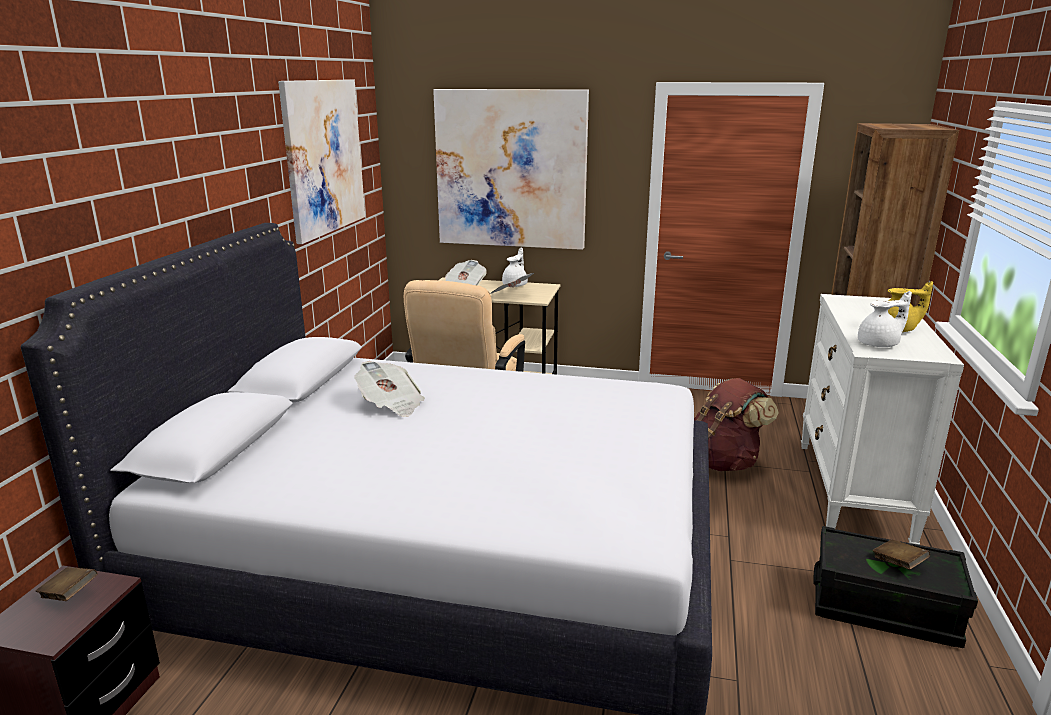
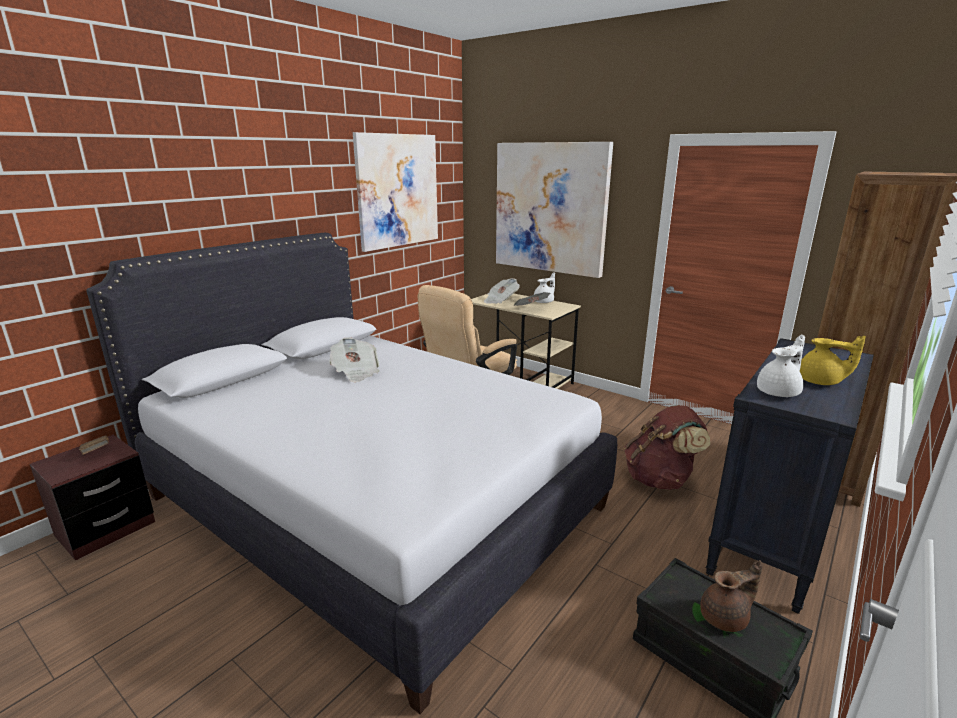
camera: 25 degrees right, 0 degrees up
(853, 492) = (772, 538): white dresser -> black dresser
(880, 344) = (779, 392): white teapot -> white teapot turned 45 degrees counterclockwise
(898, 563) = (726, 618): brown book -> brown teapot

